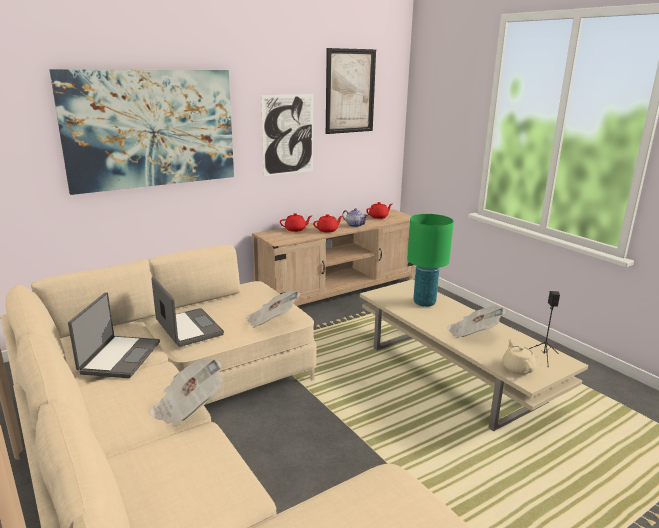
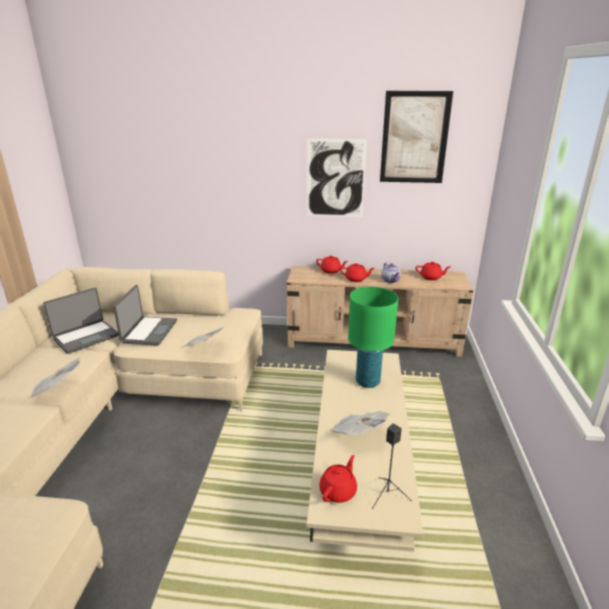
camera: 40 degrees right, 5 degrees up
(151, 129) = (205, 163): picture -> none
(517, 368) = (338, 491): beige teapot -> red teapot

